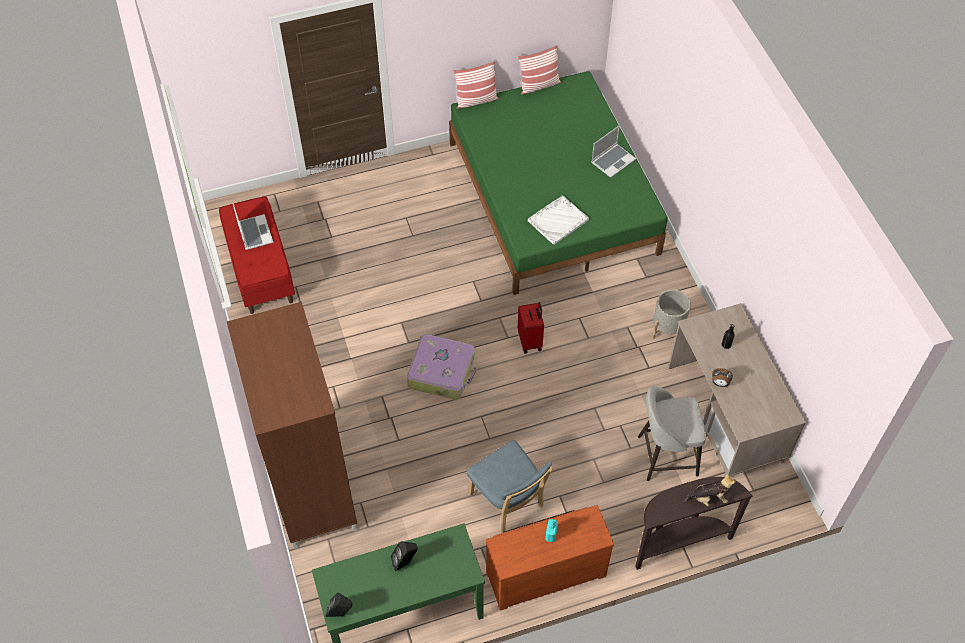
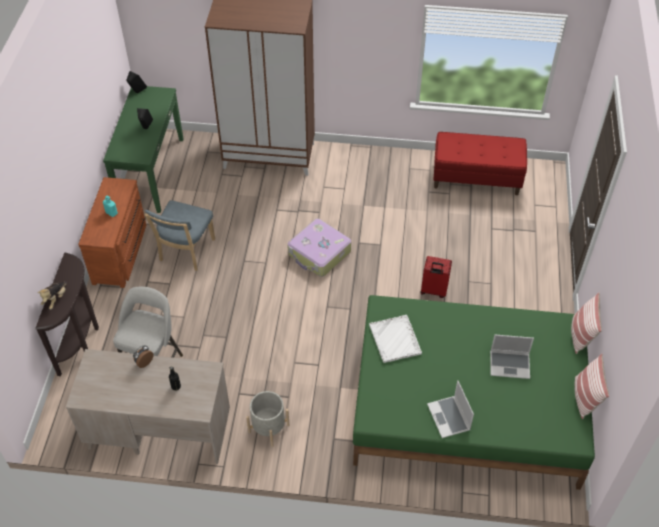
camera: 115 degrees right, 5 degrees down
(254, 233) = (488, 151): laptop -> laptop (510, 364)
(508, 503) = (185, 252): blue chair -> blue chair turned 60 degrees counterclockwise
(530, 341) = (314, 320): red suitcase -> red suitcase (433, 291)

